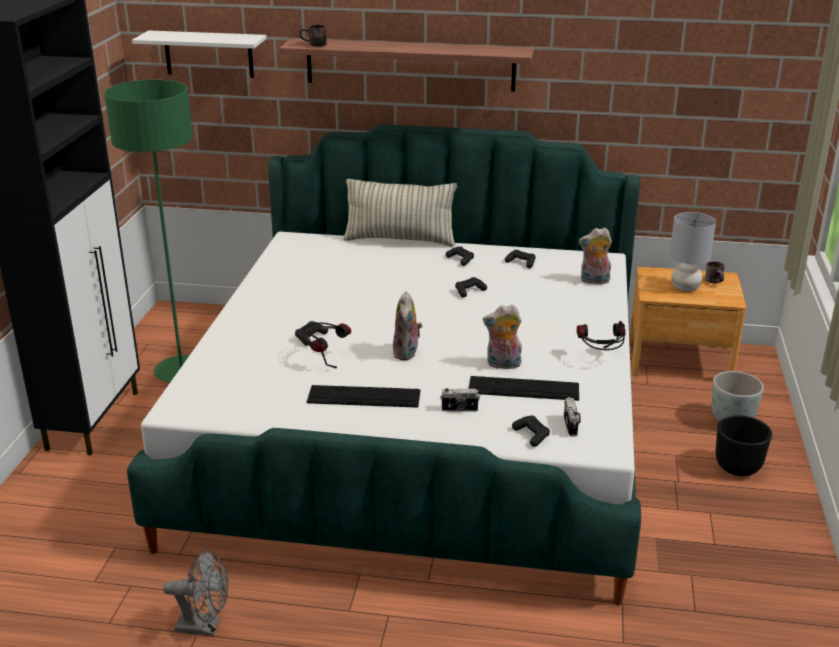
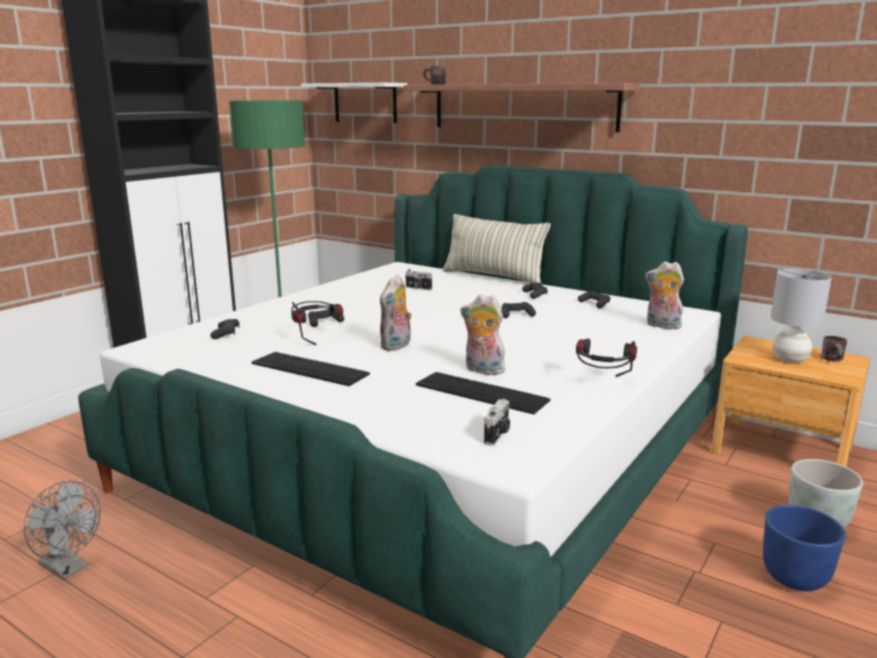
camera: 25 degrees right, 10 degrees down
(459, 410) = (388, 396): camera -> camera (418, 288)
(531, 435) = (439, 433): black game controller -> black game controller (226, 334)
(737, 467) = (794, 578): black planter -> blue planter

